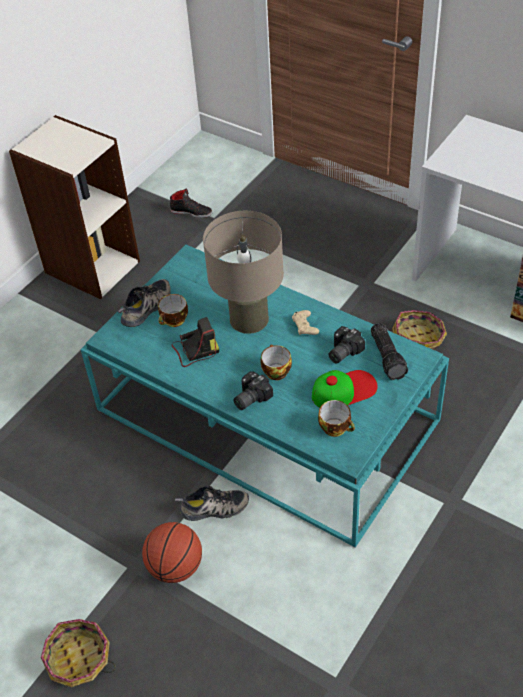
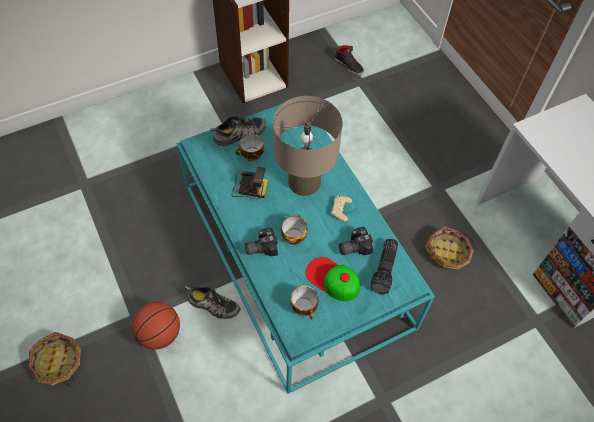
camera: 25 degrees right, 10 degrees up
(344, 390) = (332, 279): cap -> cap turned 150 degrees counterclockwise

